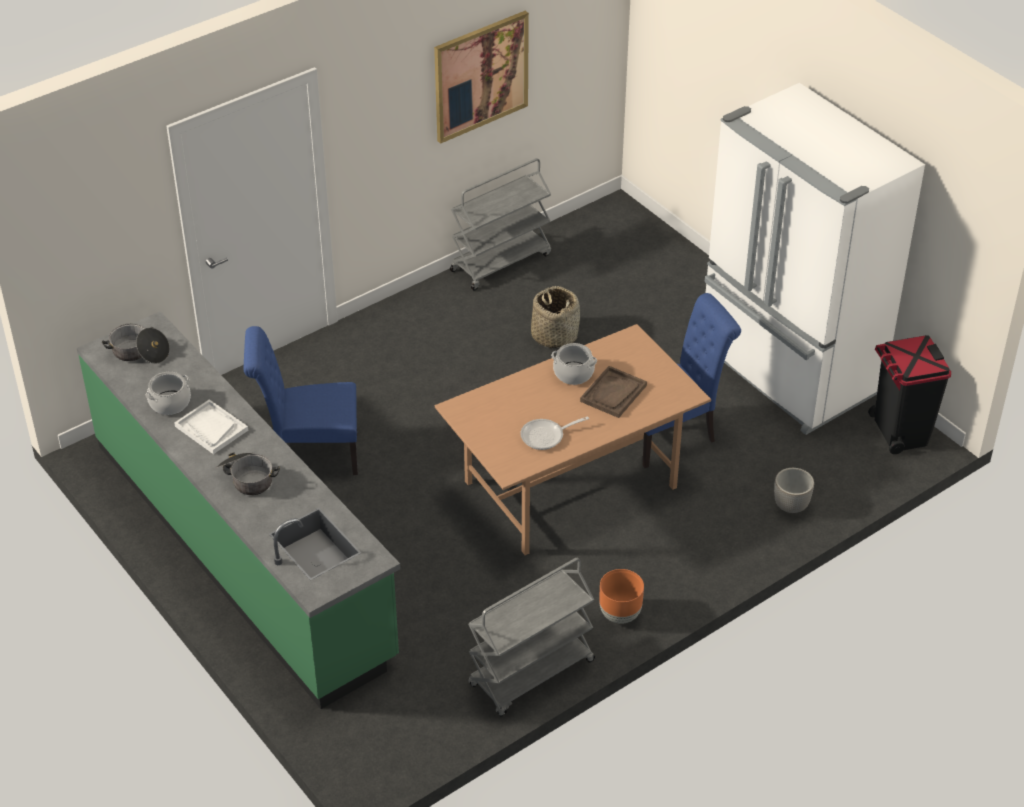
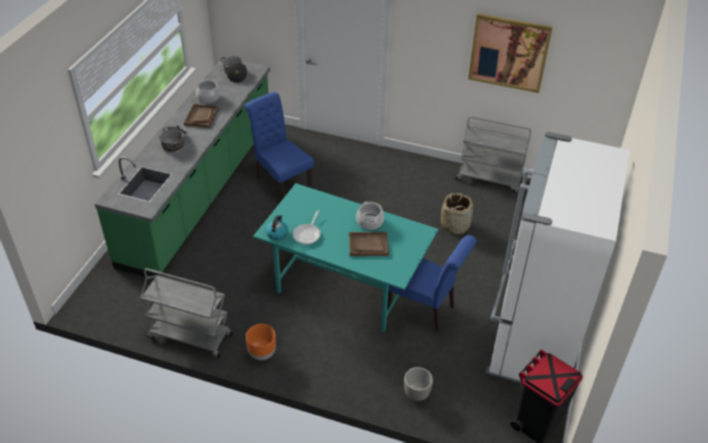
camera: 55 degrees right, 0 degrees up
(211, 428) = (201, 116): white tray -> brown tray
(519, 463) = (277, 233): none -> kettle
(546, 436) = (308, 234): frying pan -> frying pan turned 105 degrees counterclockwise
(571, 483) = (347, 285): brown dining table -> turquoise dining table

